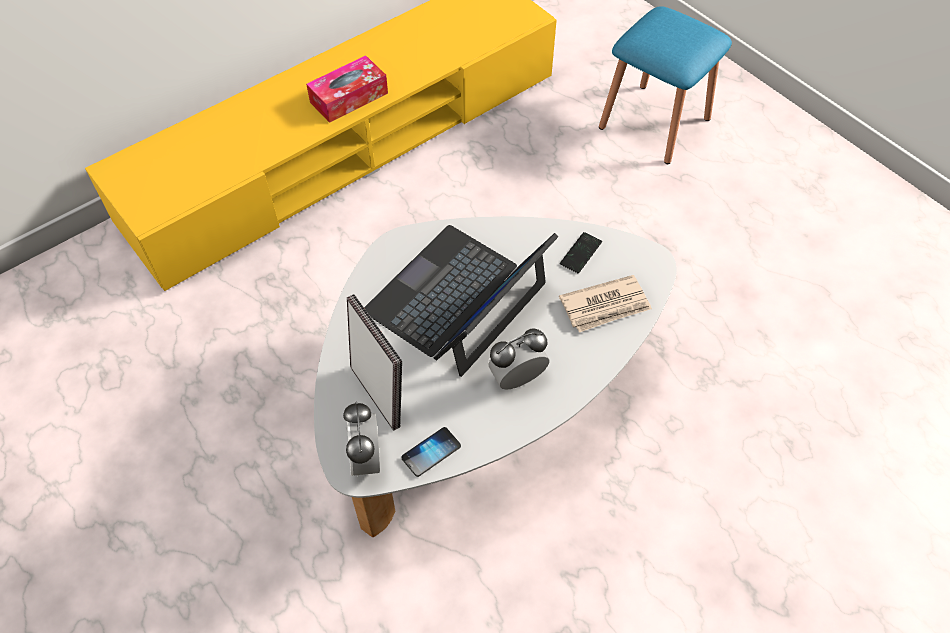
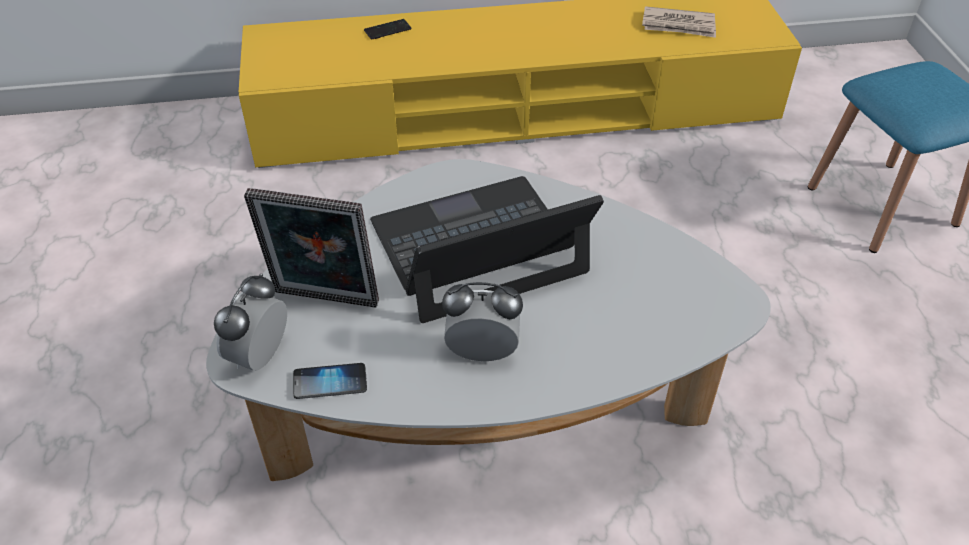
camera: 30 degrees right, 10 degrees down
(349, 97) = (523, 47): tissue box -> none
(379, 394) = (324, 301): picture frame -> picture frame turned 105 degrees clockwise
(580, 253) = (653, 259): phone -> phone (387, 30)
(606, 306) = (644, 324): newspaper -> newspaper (679, 25)

